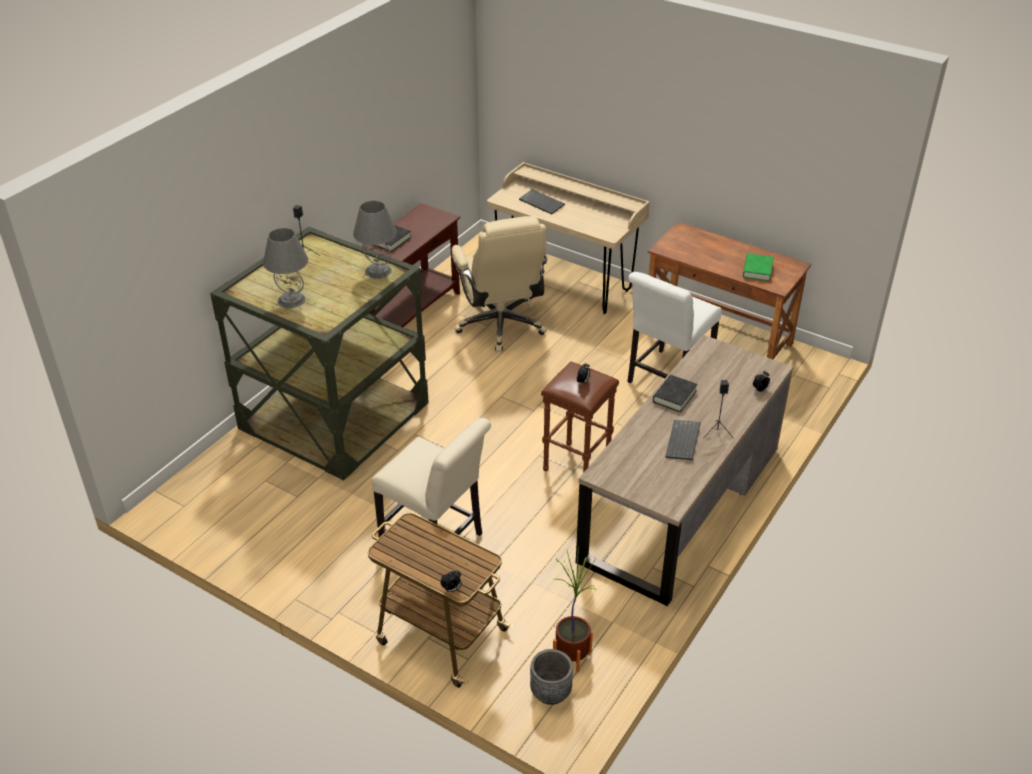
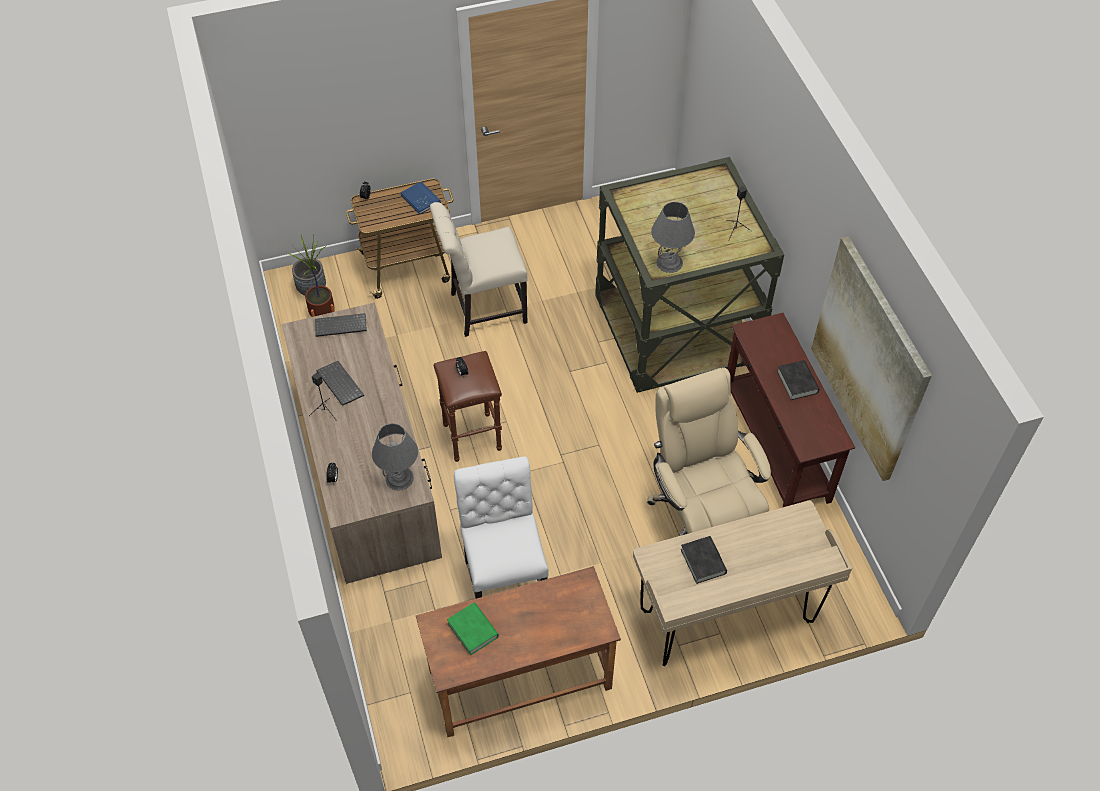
camera: 130 degrees right, 15 degrees up
(291, 300) = (676, 194): grey table lamp -> grey table lamp (399, 478)
(400, 129) = (869, 359): none -> picture
(410, 544) = (420, 199): none -> blue book
(500, 325) = (701, 513): beige office chair -> beige office chair turned 45 degrees clockwise
(542, 203) = (764, 545): keyboard -> keyboard (340, 327)
(674, 396) = (387, 417): black book -> black book (703, 561)

